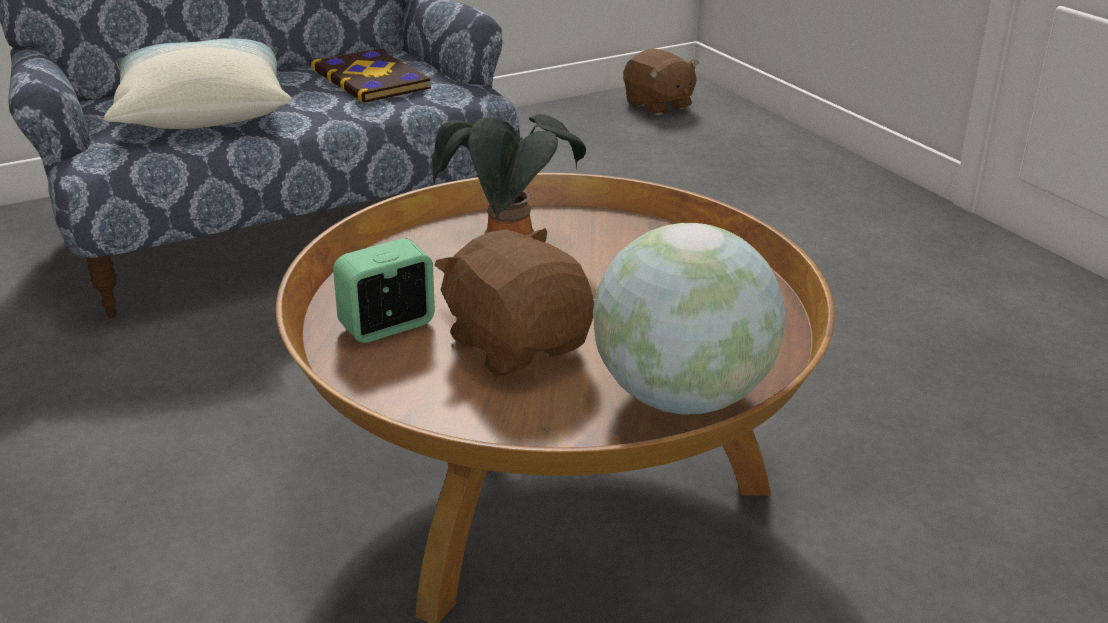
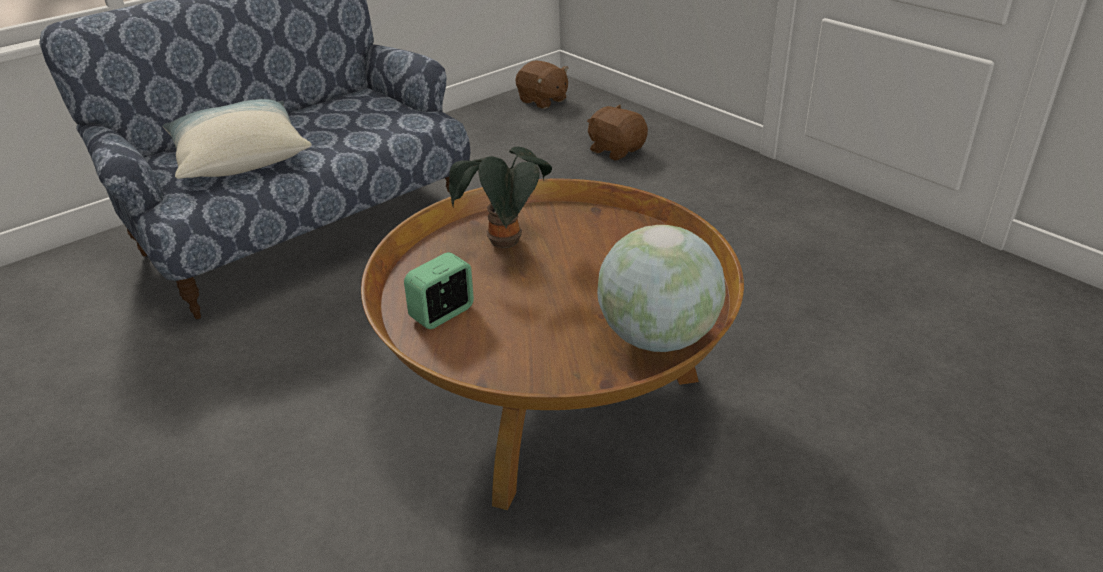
camera: 10 degrees left, 5 degrees up
(372, 79) = (356, 116): book -> none
(518, 345) = (537, 315): brown plush toy -> brown plush toy (616, 150)

